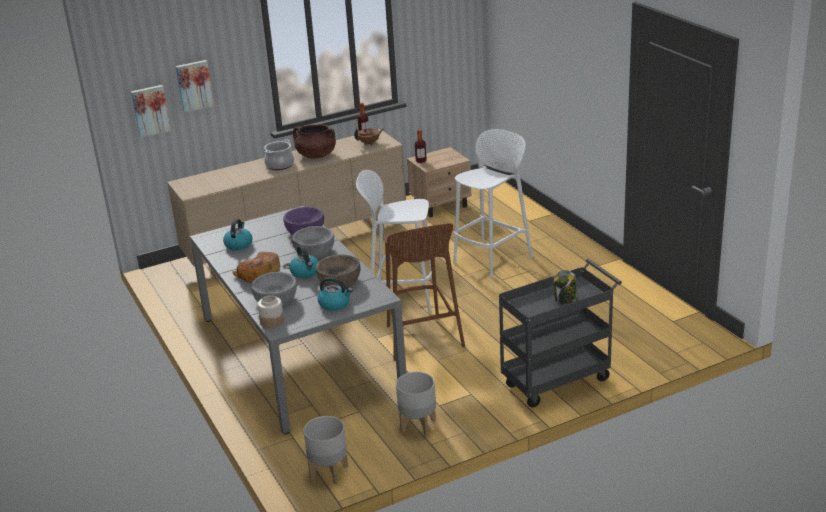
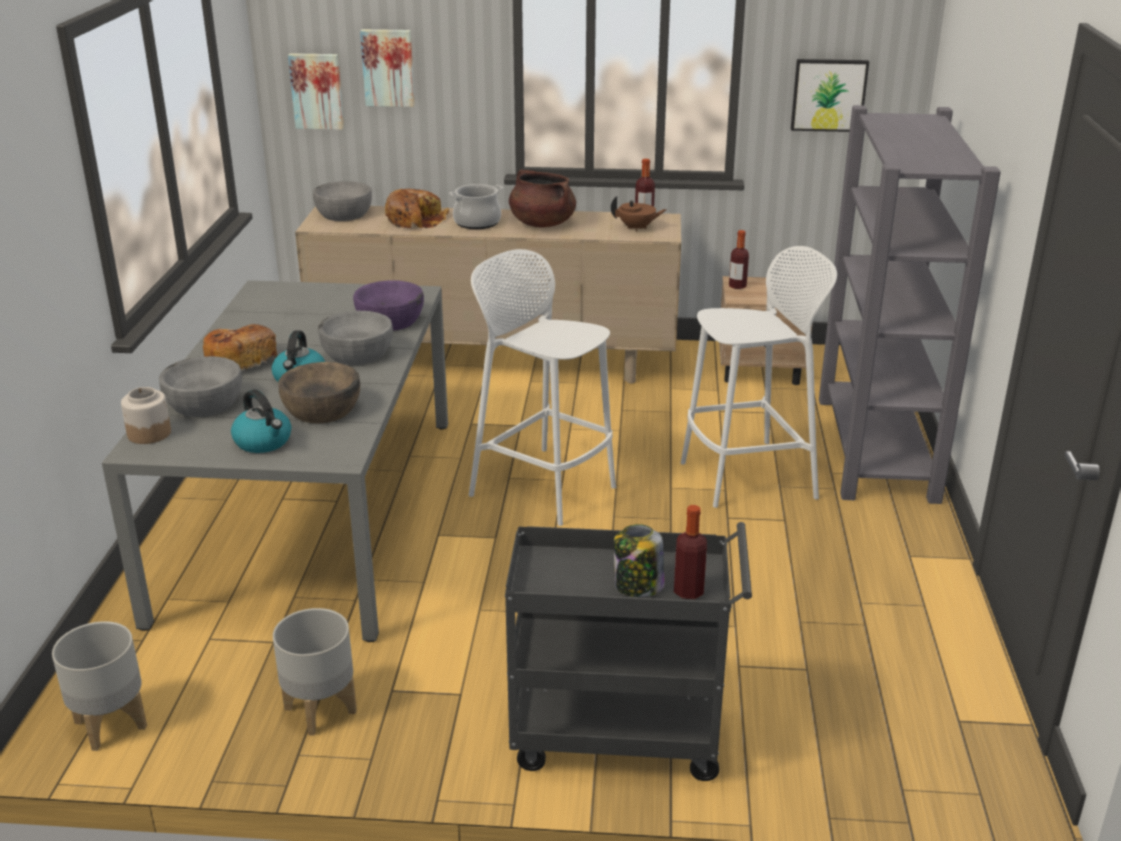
camera: 30 degrees right, 0 degrees up
(194, 182) = (344, 214): none -> grey bowl
(238, 244) = (282, 311): kettle -> none
(242, 173) = (415, 220): none -> bread
(421, 338) = (498, 563): brown stool -> none
(439, 43) = (828, 94): none -> picture
(534, 225) = (876, 448): none -> grey bookcase
(585, 294) = (688, 591): none -> bottle

